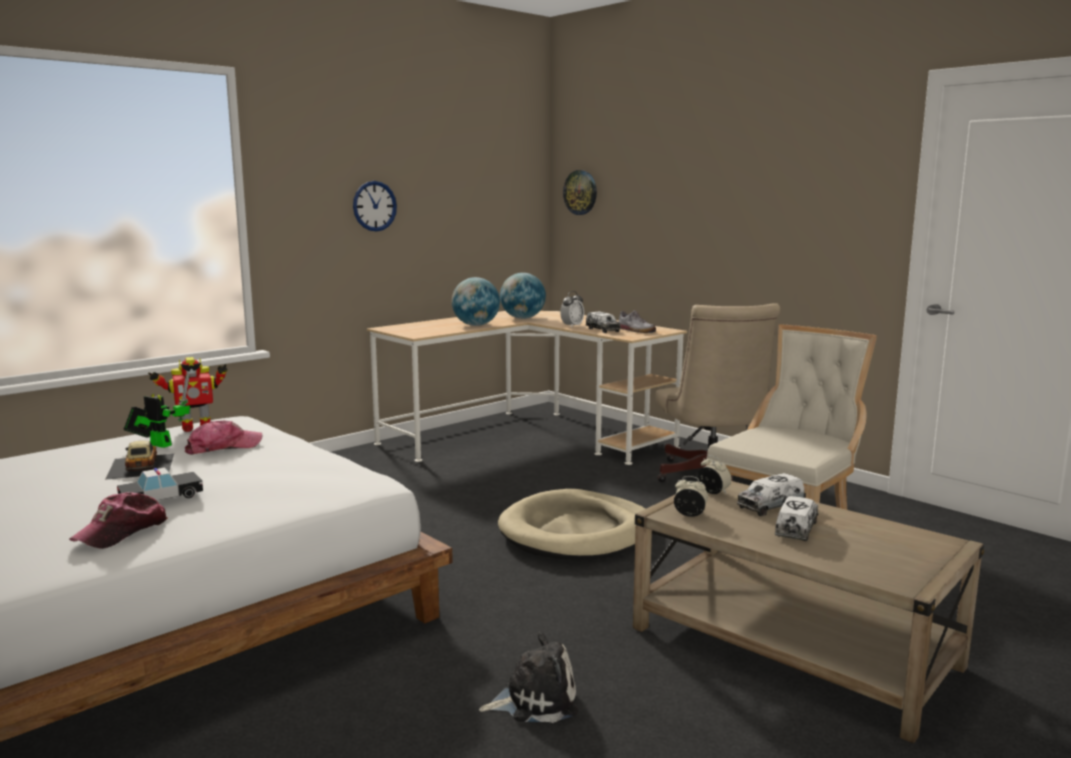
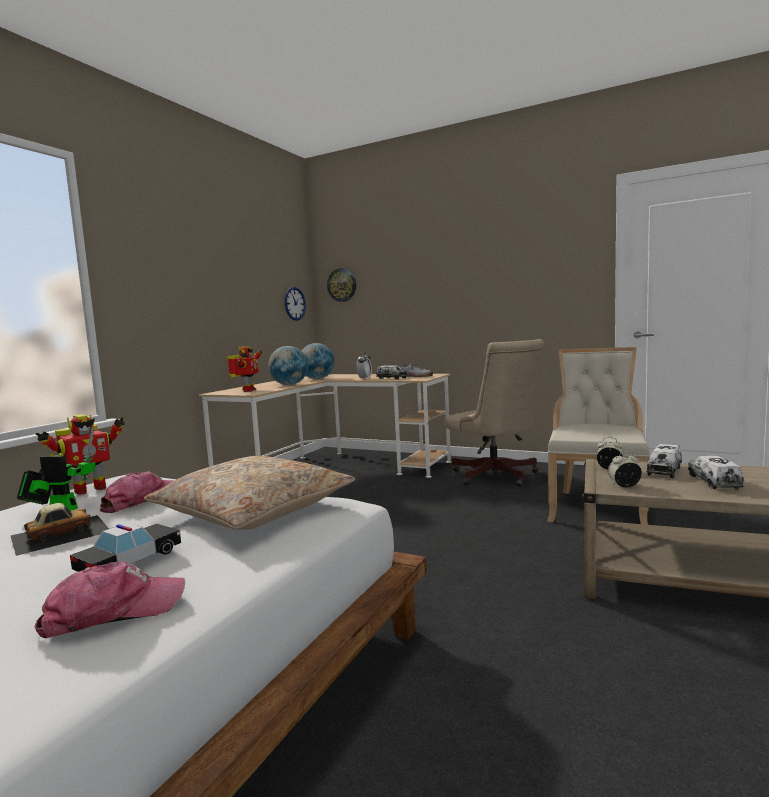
camera: 20 degrees left, 5 degrees down
(122, 532) = (113, 612): cap -> cap turned 120 degrees counterclockwise
(140, 466) = (60, 533): toy car -> toy car turned 90 degrees clockwise
(292, 474) = (253, 511): none -> beige pillow
(374, 206) = (197, 290): wall clock -> wall clock (294, 303)
(419, 329) = (247, 391): none -> toy robot
(535, 700) = (590, 690): plush toy -> none
(577, 532) = (449, 531): beige dog bed -> none

